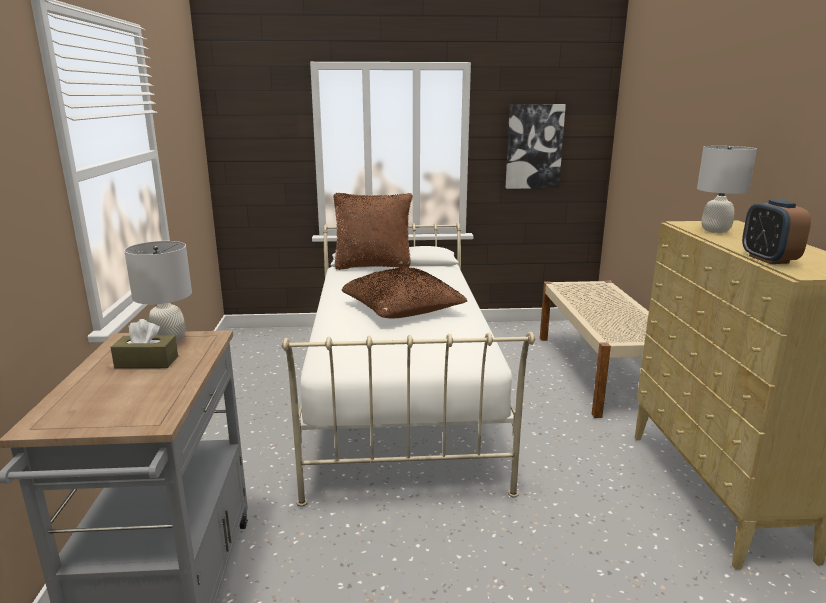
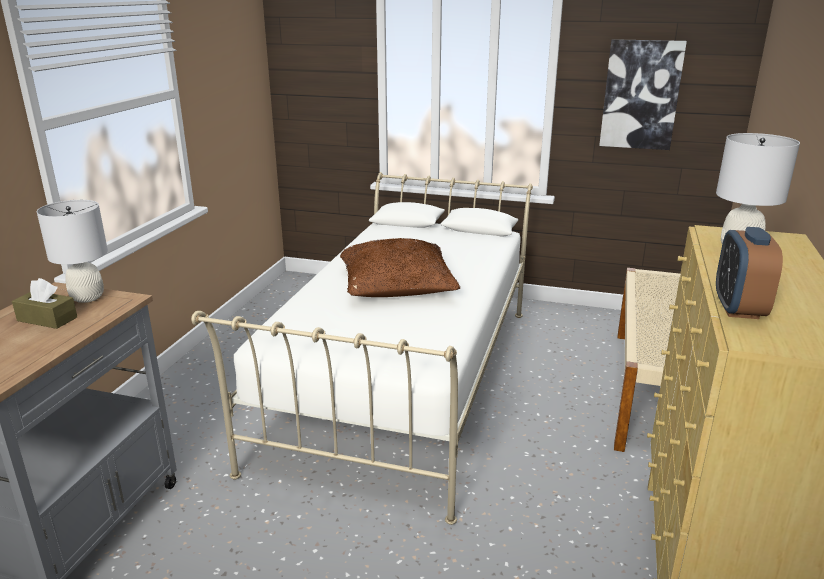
camera: 20 degrees right, 5 degrees up
(373, 267) = (415, 228): brown pillow -> none

